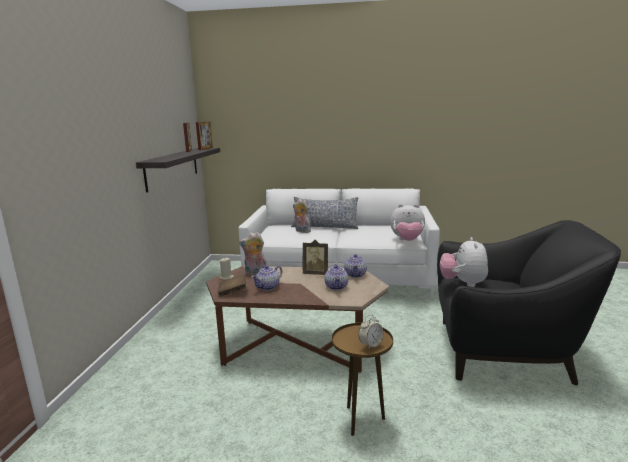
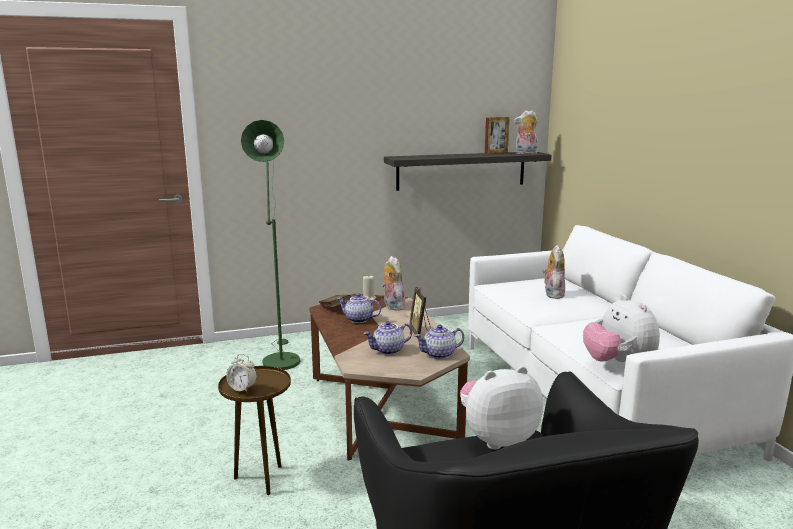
camera: 65 degrees right, 0 degrees up
(156, 378) = (280, 359): none -> green floor lamp
(205, 149) = (525, 153): picture frame -> plush toy
(324, 226) = (596, 302): pillow -> none

